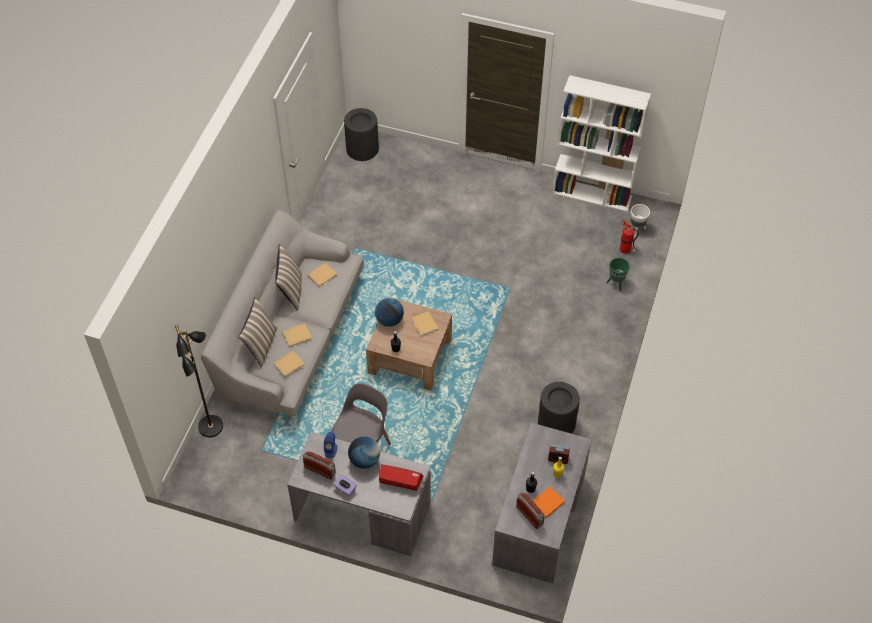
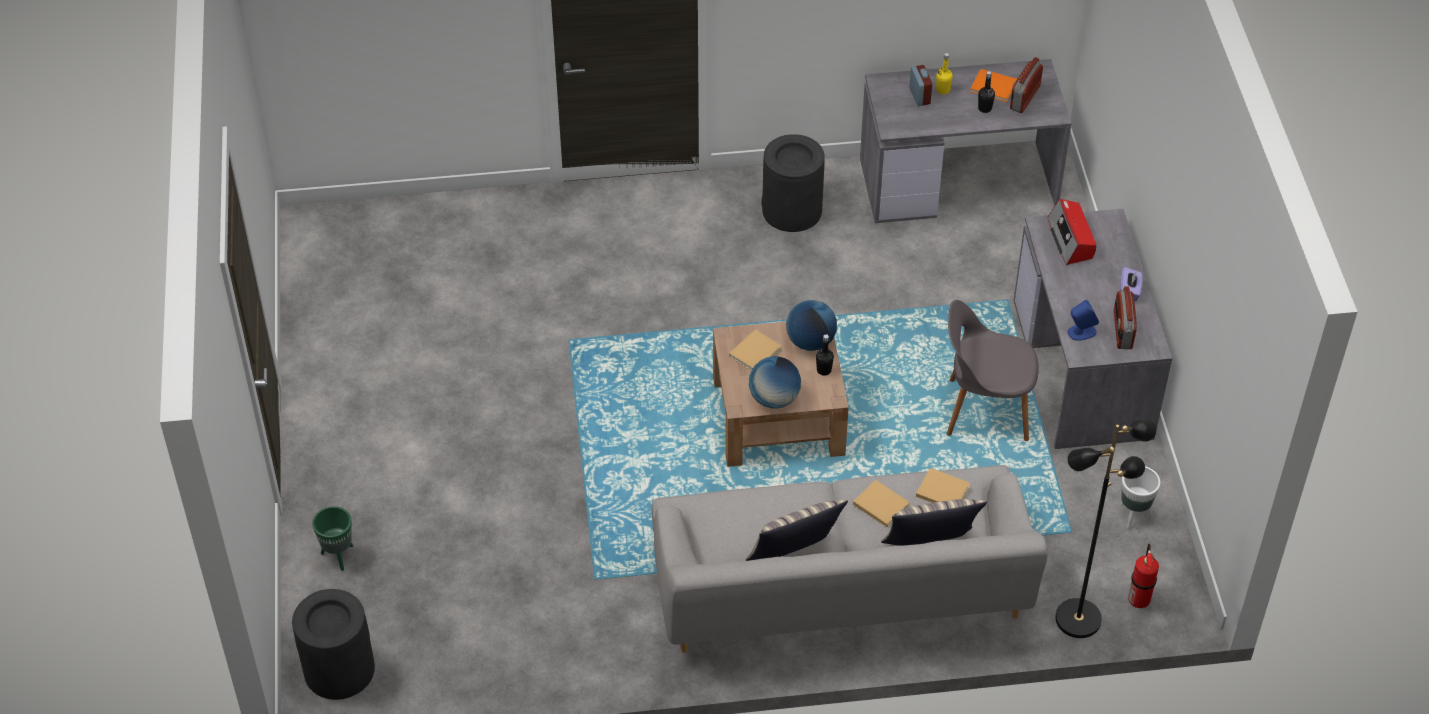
camera: 115 degrees left, 5 degrees down
(323, 275) = (735, 523): beige book -> none
(364, 460) = (1069, 288): globe -> globe (810, 342)
(592, 194) = (306, 299): white bookcase -> none
(616, 283) = (490, 219): green planter -> green planter (338, 556)
(626, 251) = (415, 225): fire extinguisher -> fire extinguisher (1138, 599)
(636, 230) = (362, 225): white planter -> white planter (1133, 515)

